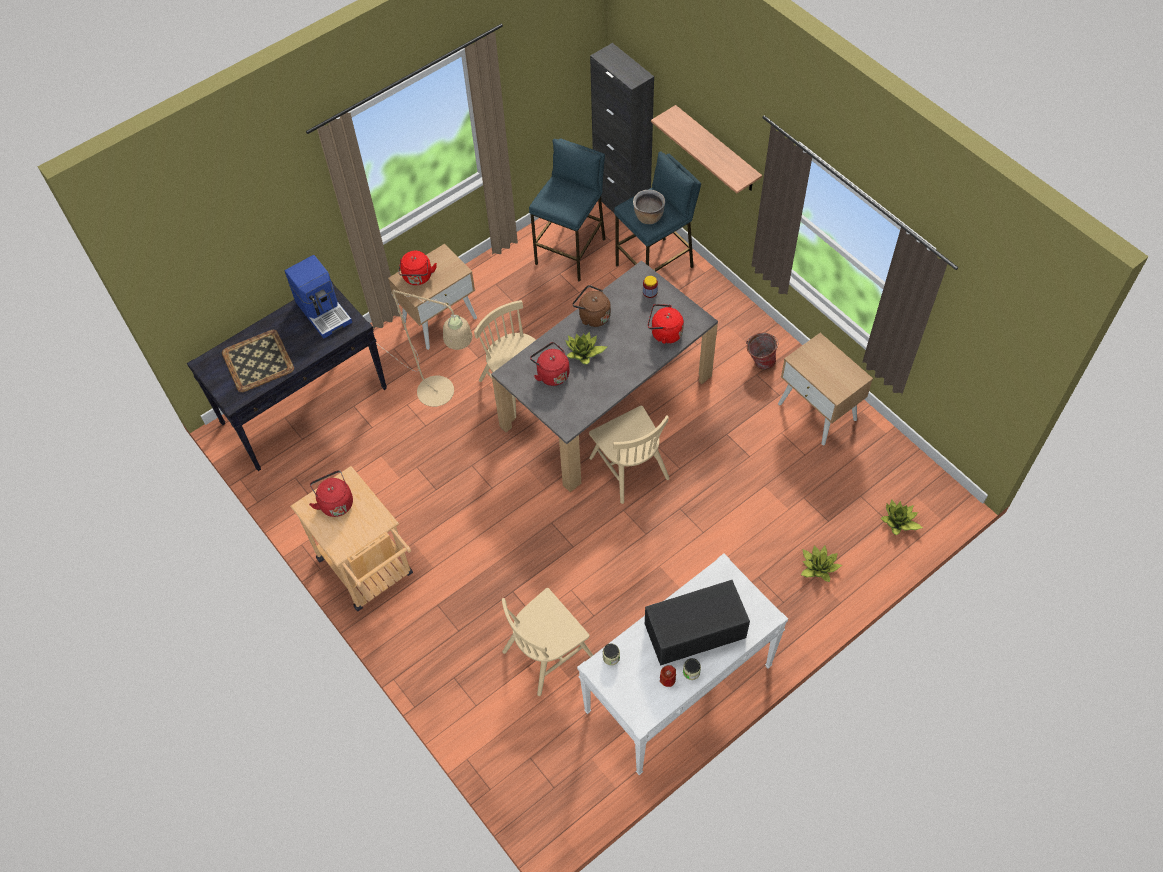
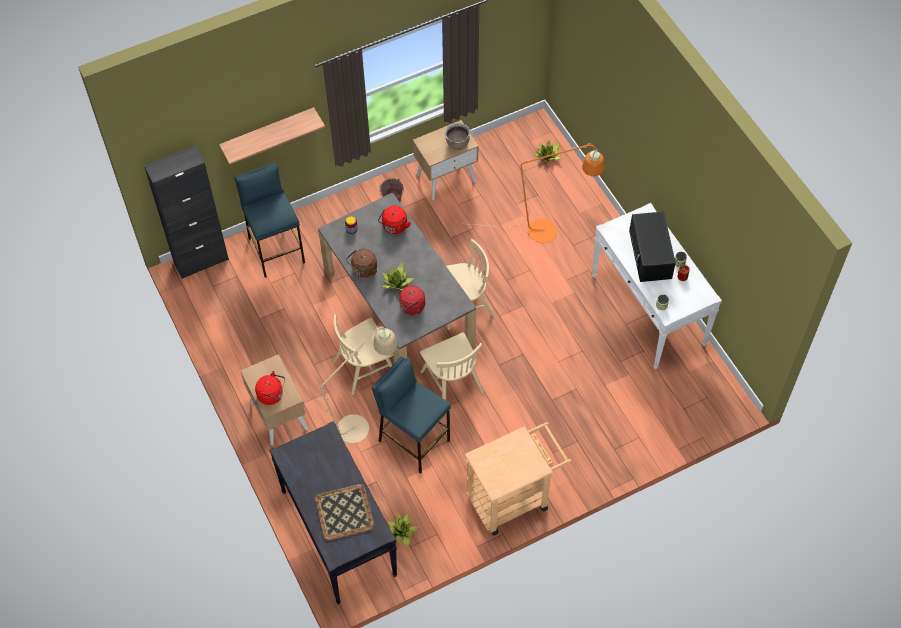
camera: 80 degrees left, 0 degrees up
(324, 311) = (305, 456): coffee machine -> none
(335, 502) = (496, 467): red kettle -> none
(547, 653) = (606, 385): beige chair -> beige chair (452, 381)
(571, 251) = (238, 306): blue stool -> blue stool (413, 441)
(648, 217) = (276, 214): brown cooking pot -> brown cooking pot (457, 144)
(772, 546) = (550, 231): none -> orange floor lamp
(818, 567) = (572, 209): potted plant -> potted plant (401, 532)

